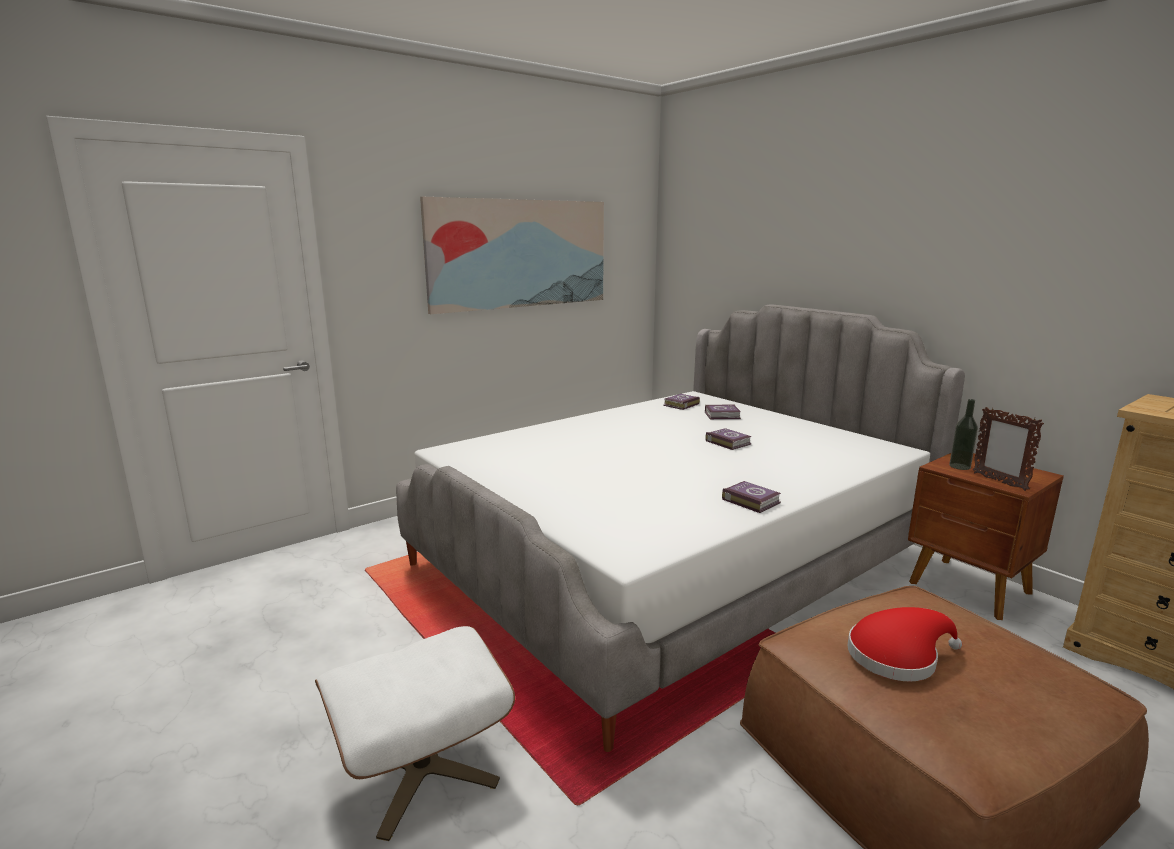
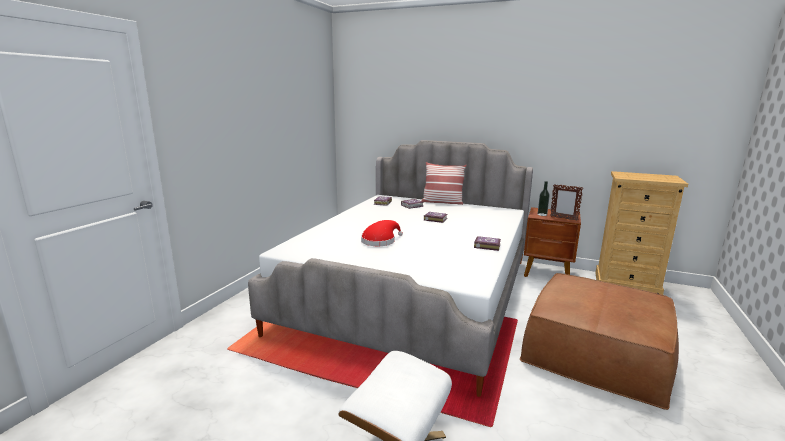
camera: 30 degrees left, 0 degrees up
(520, 254) = (271, 113): picture -> none
(784, 416) = (442, 202): none -> pillow
(897, 656) = (591, 302): red hat -> red hat (380, 241)

